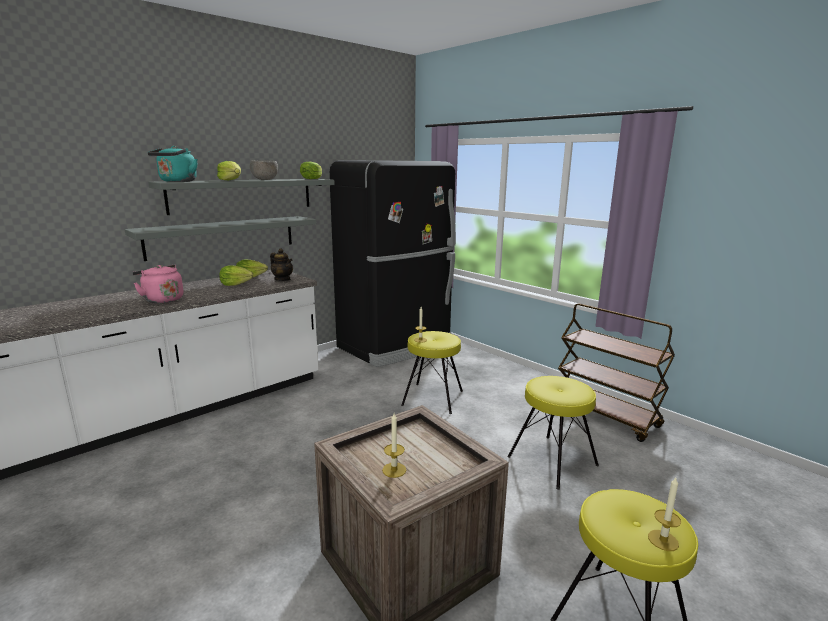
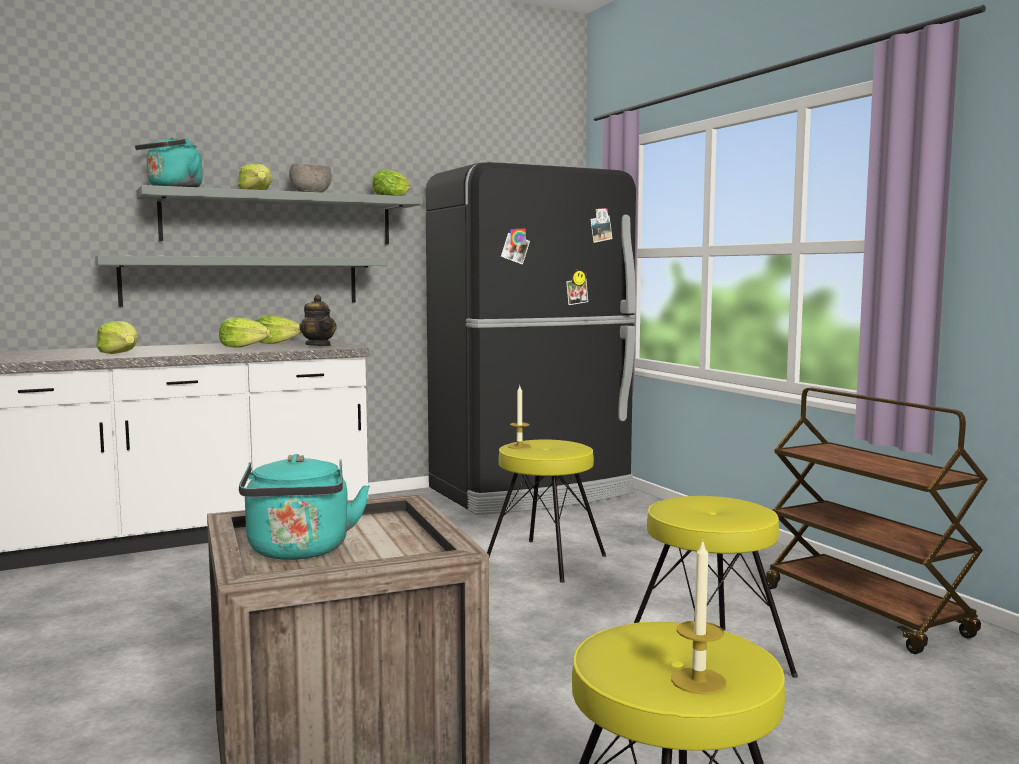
camera: 15 degrees right, 10 degrees down
(162, 299) = (120, 353): pink kettle -> lettuce
(394, 470) = (299, 552): candle -> turquoise kettle

